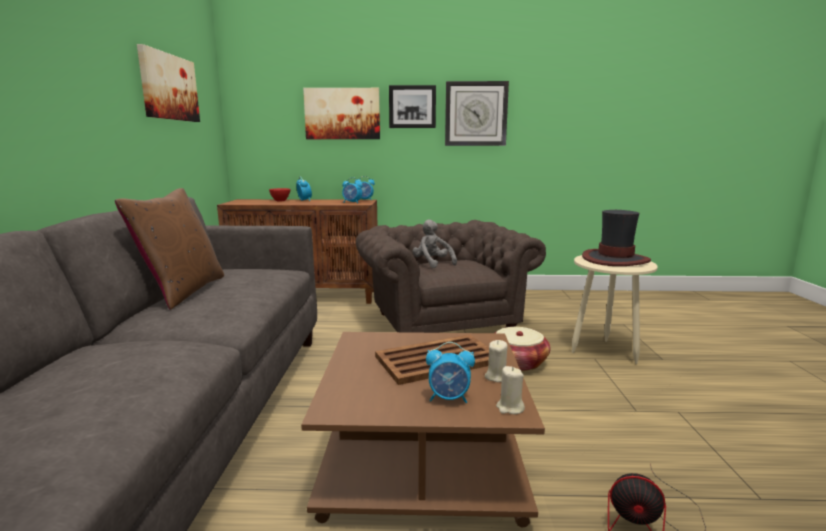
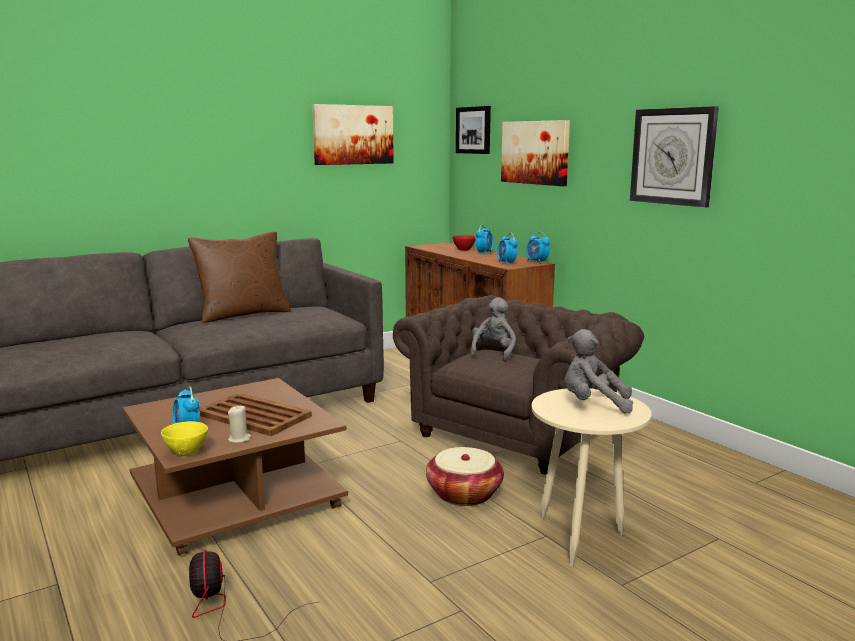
camera: 55 degrees right, 0 degrees up
(412, 107) = (601, 145): picture -> picture (474, 130)
(510, 408) = (187, 452): beige candle -> yellow bowl
(615, 259) = (593, 404): hat -> grey plush toy

